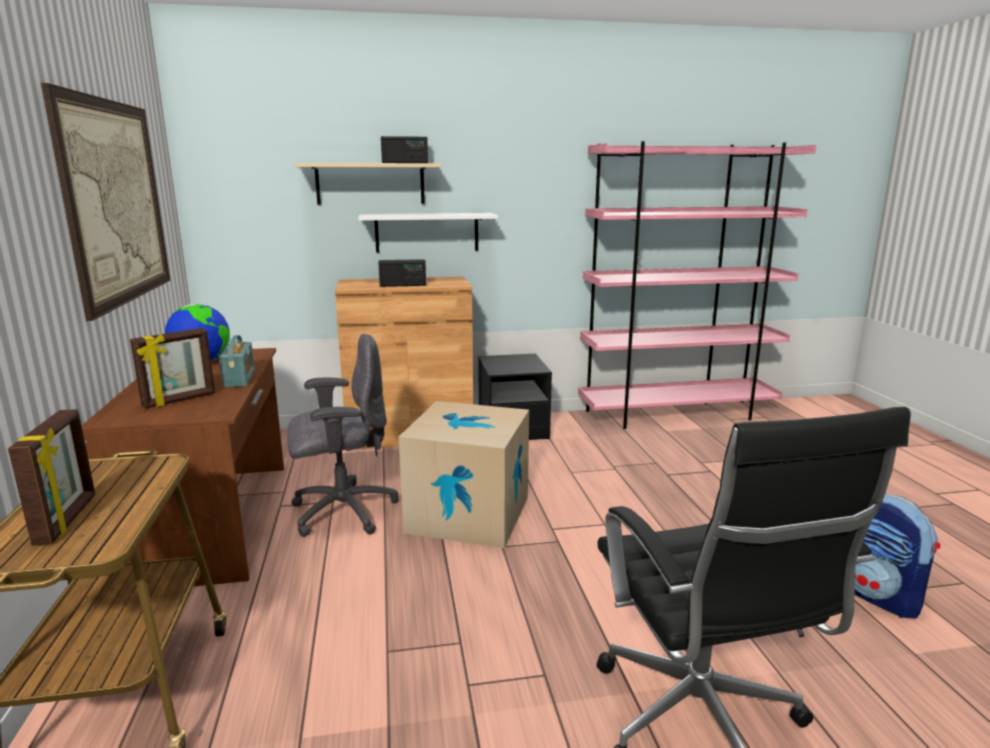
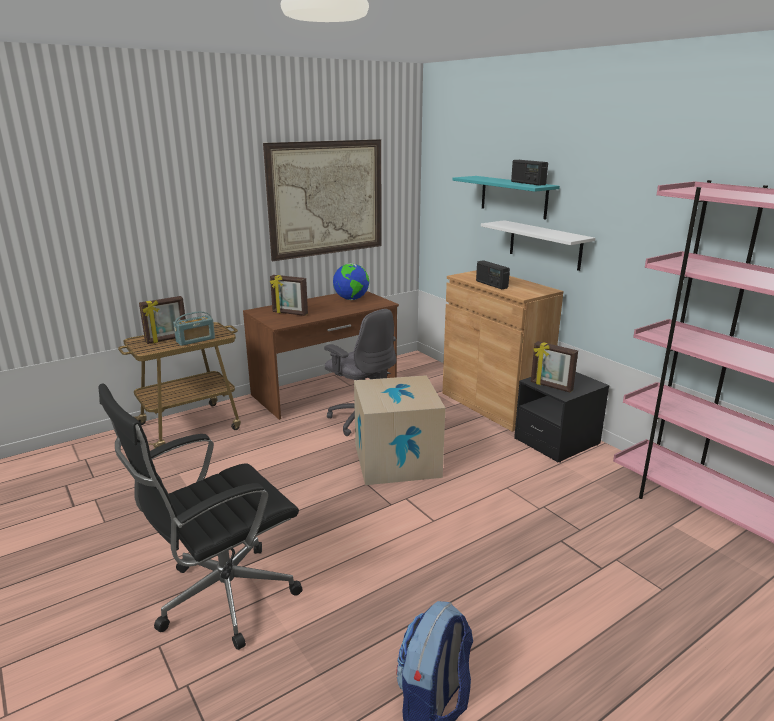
camera: 65 degrees right, 5 degrees up
(239, 379) = (332, 313): radio -> radio (195, 340)
(370, 184) = (513, 197): beige shelf -> turquoise shelf
(516, 369) = (551, 386): none -> picture frame

